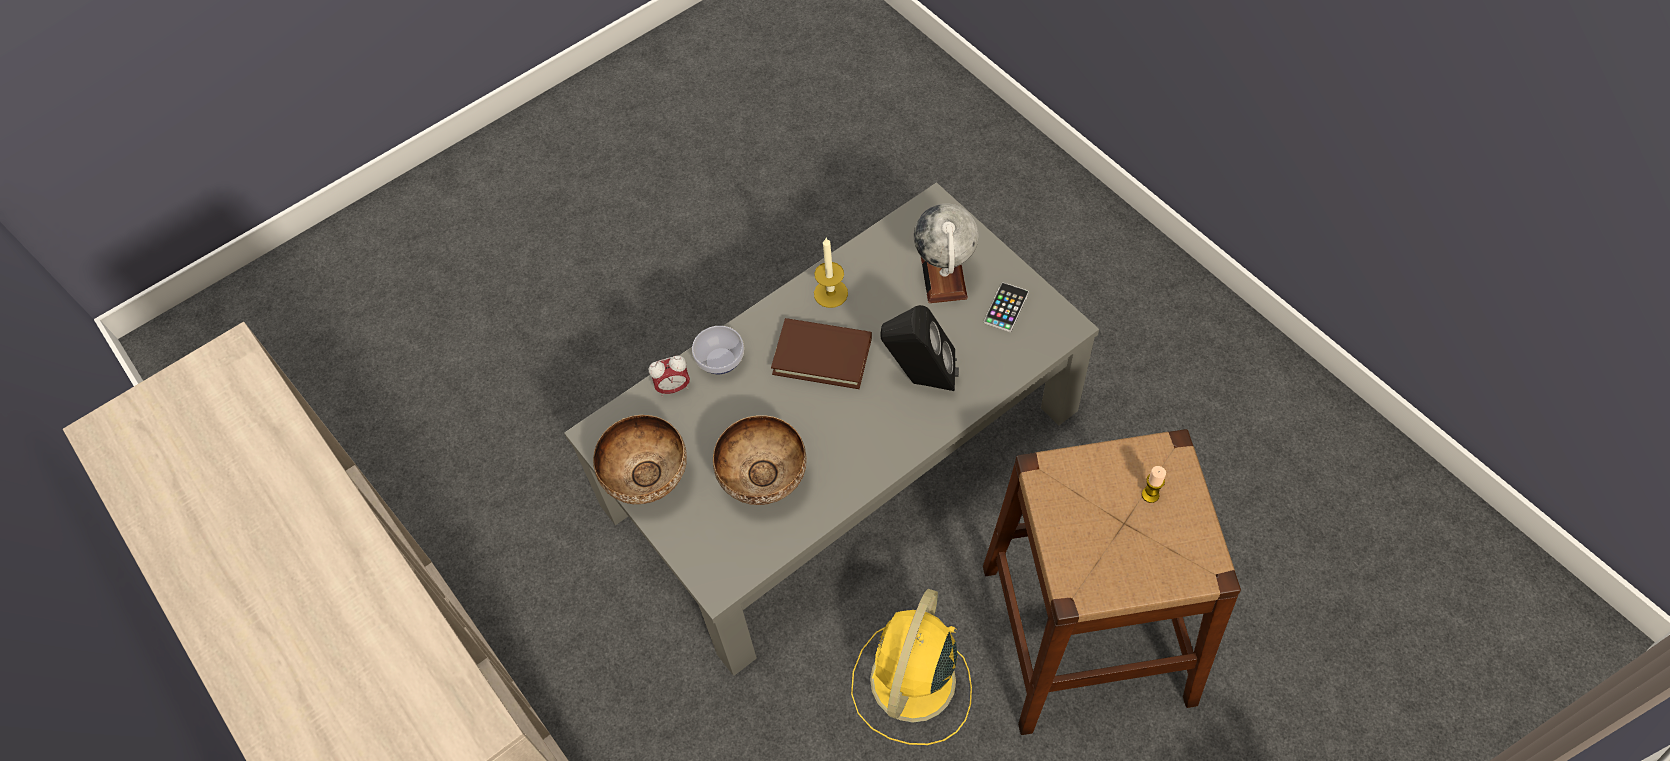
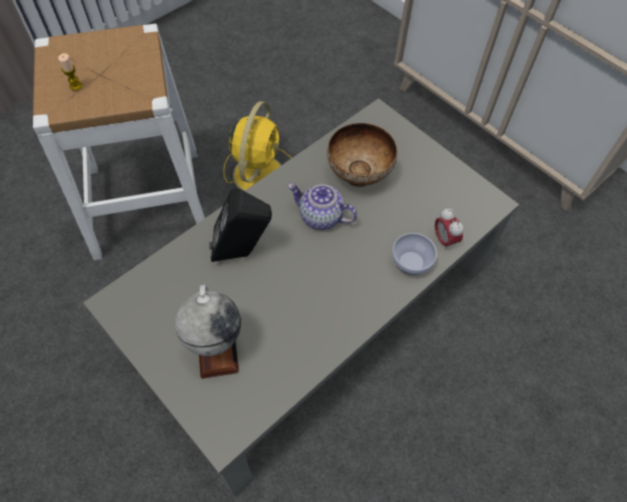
camera: 170 degrees right, 0 degrees up
(648, 479) = (444, 174): bowl -> none
(673, 388) = (444, 239): alarm clock -> alarm clock turned 90 degrees counterclockwise
(820, 421) = (321, 217): none -> teapot
(822, 356) = (325, 269): brown book -> none
(830, 293) = (323, 330): candle -> none
(1006, 308) = (162, 319): phone -> none
(1087, 633) = (148, 202): brown stool -> white stool

